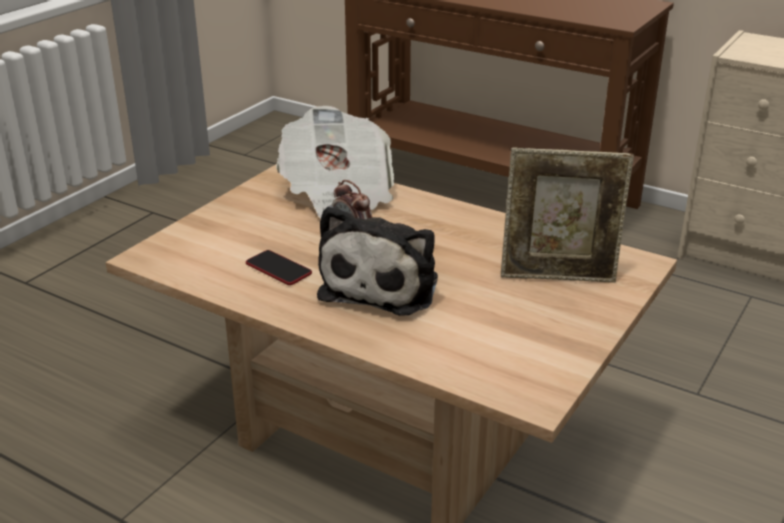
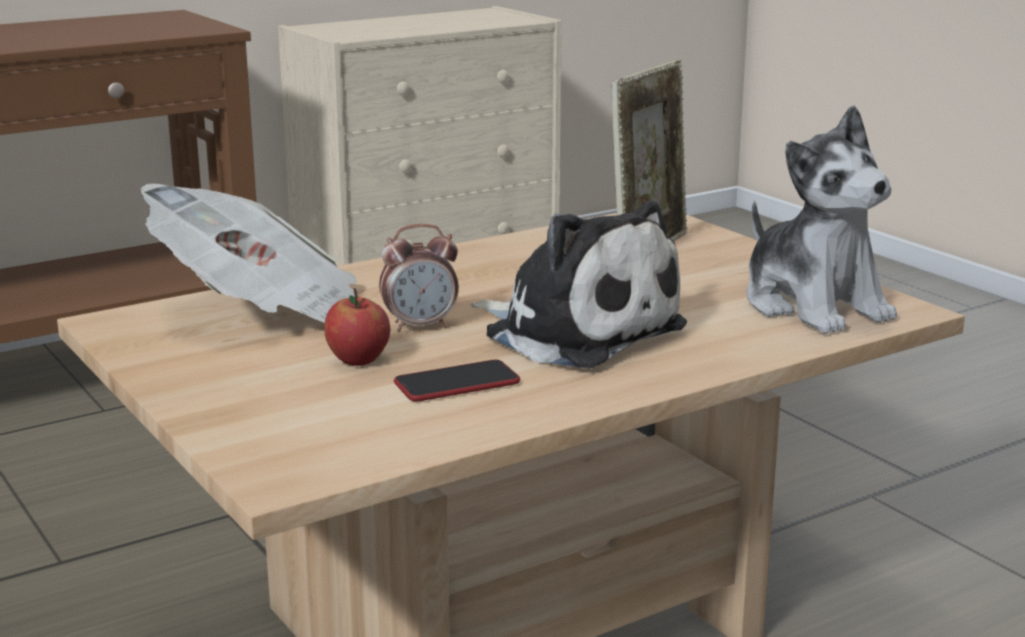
camera: 65 degrees left, 10 degrees down
(291, 236) = (358, 360): none -> apple
(508, 359) = (813, 305): none -> plush toy

